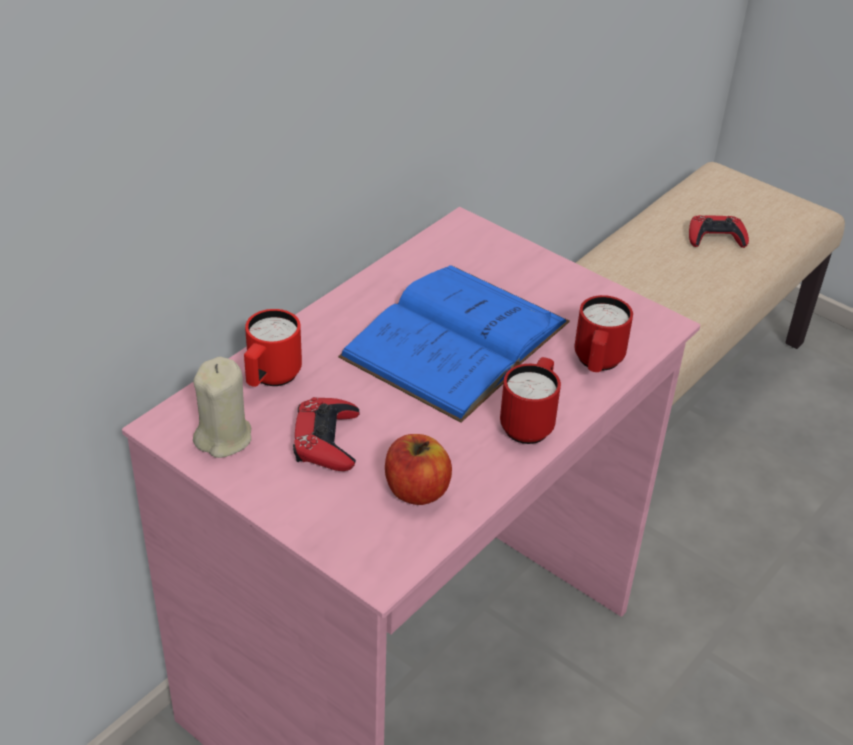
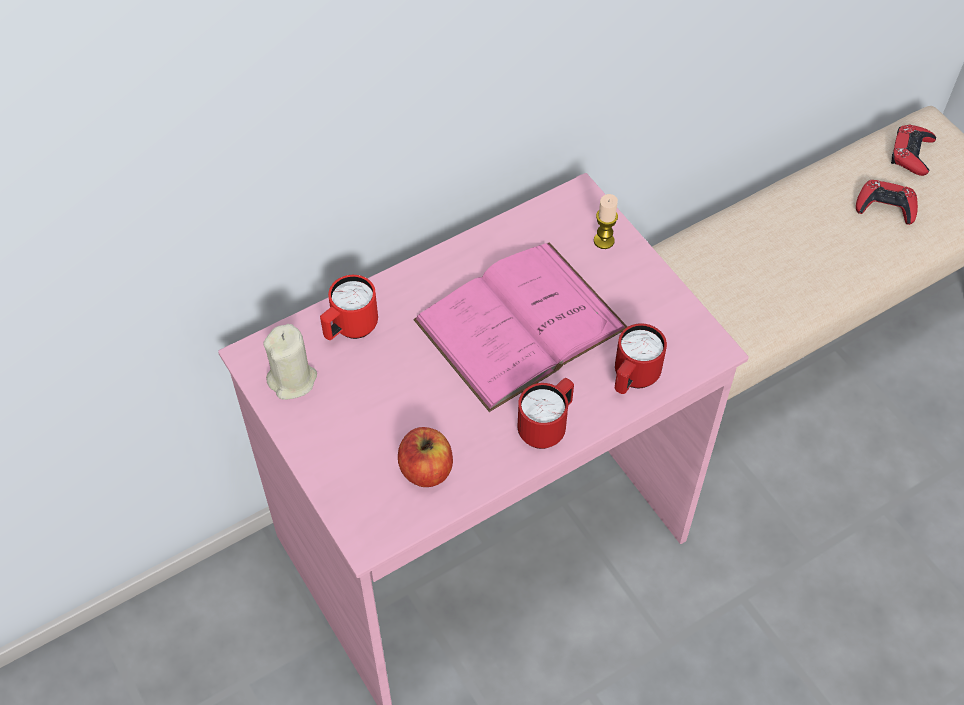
camera: 20 degrees right, 15 degrees up
(326, 441) = (372, 403): red game controller -> red game controller (911, 154)
(456, 339) = (520, 324): blue book -> pink book
(506, 256) = (604, 241): none -> candle

